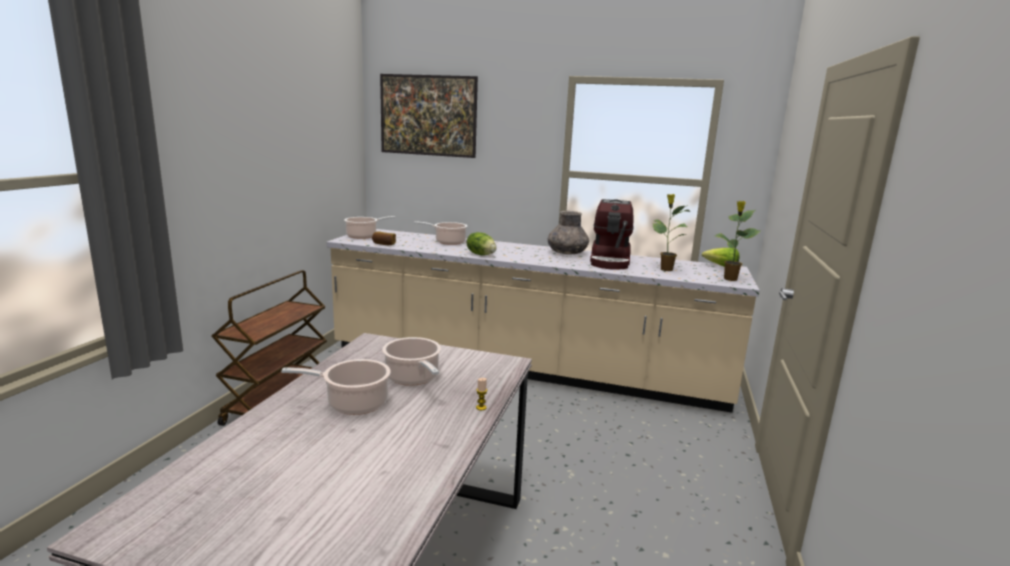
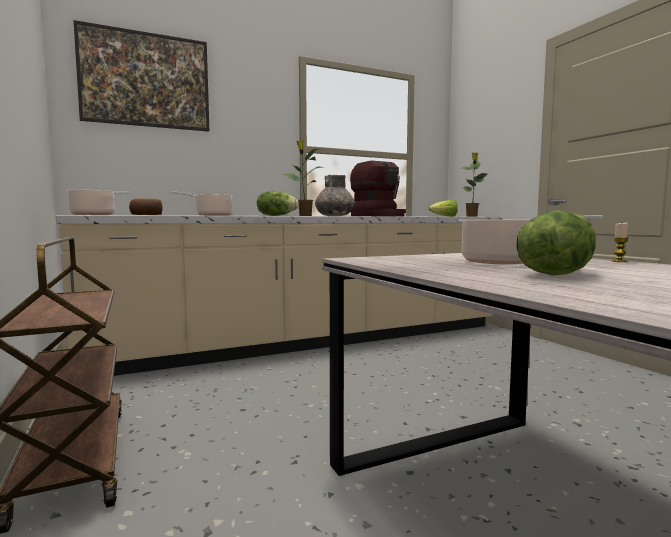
camera: 40 degrees left, 10 degrees down
(353, 403) = (555, 274): cooking pot -> lettuce
(665, 269) = (425, 216): potted plant -> potted plant (304, 216)

